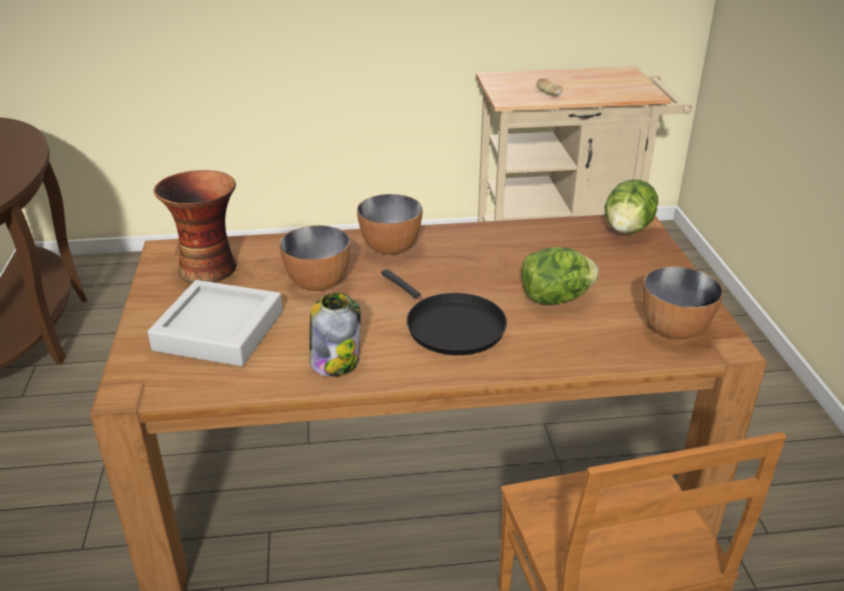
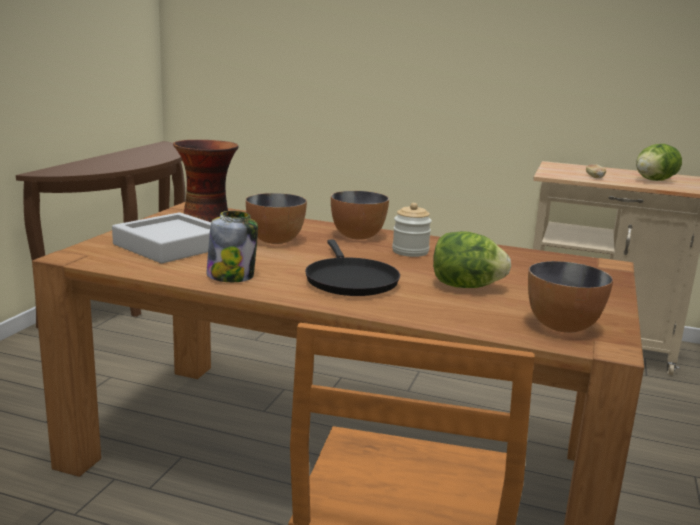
camera: 25 degrees right, 15 degrees down
(461, 258) = (410, 251): none -> jar
(627, 229) = (591, 266): lettuce -> lettuce (654, 180)

